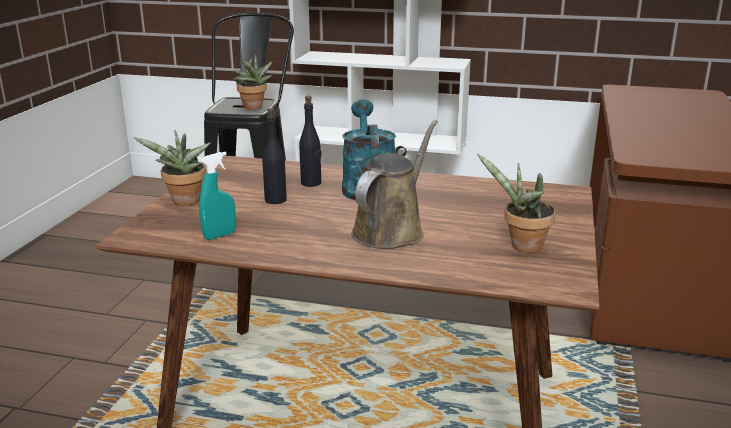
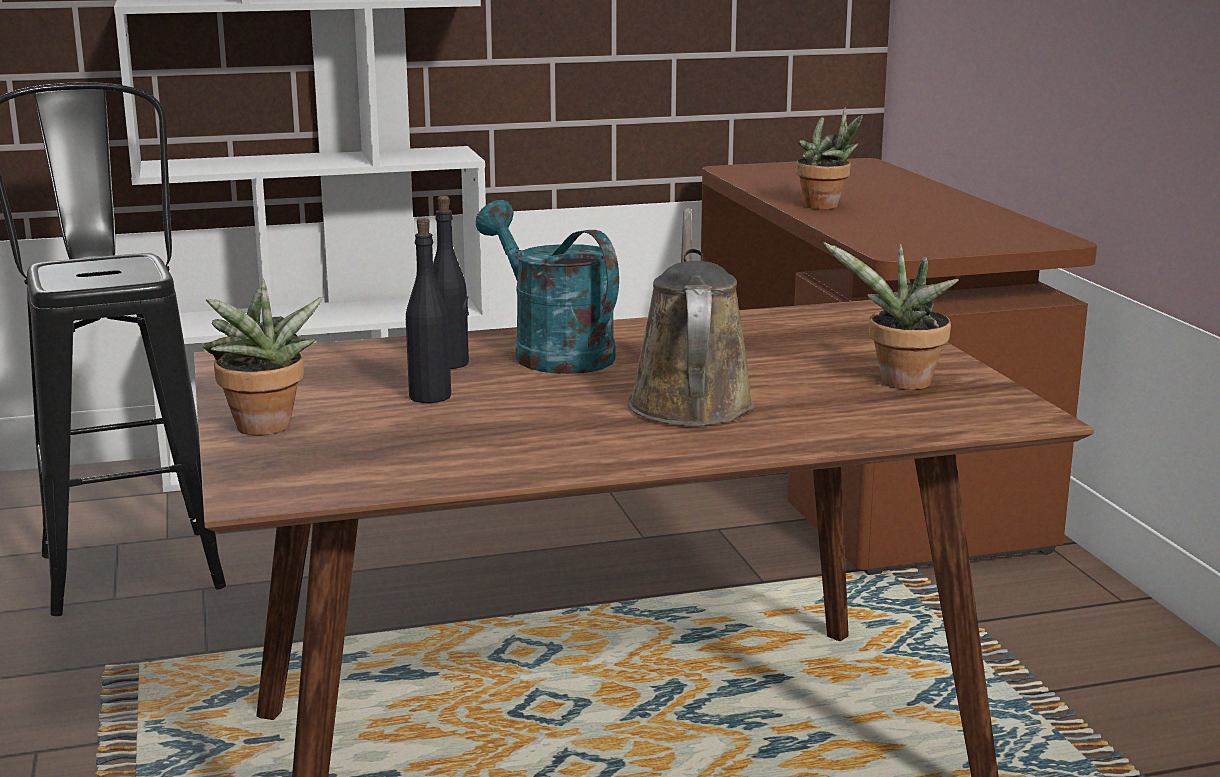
camera: 30 degrees left, 5 degrees down
(219, 235) = (421, 461): turquoise spray bottle -> none
(253, 108) = (132, 272): potted plant -> potted plant (826, 207)

